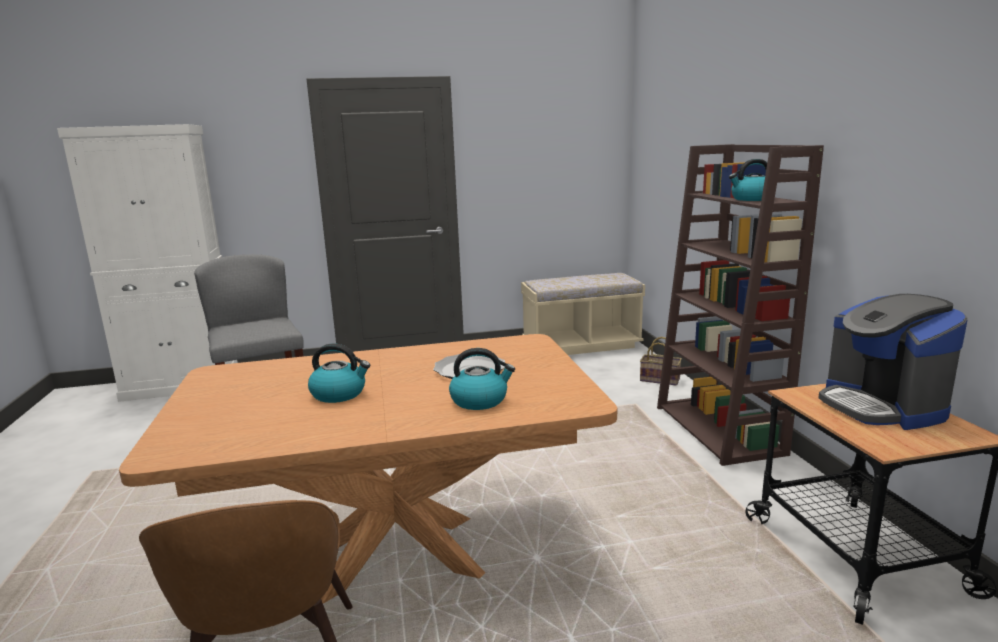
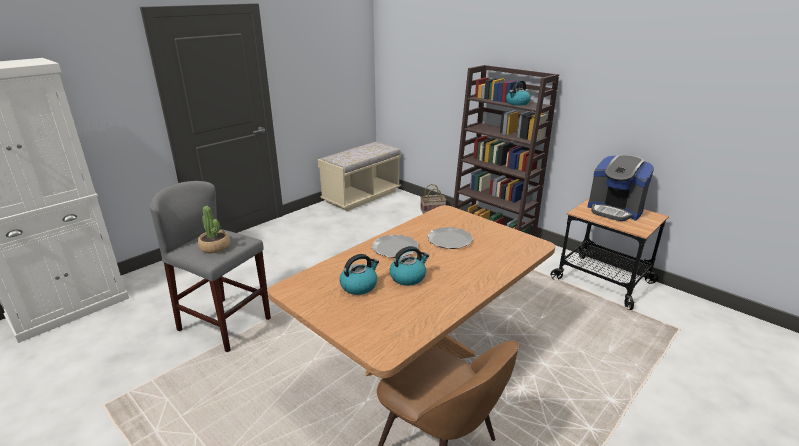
camera: 35 degrees left, 10 degrees up
(245, 329) = (215, 247): none -> potted plant
(387, 363) = (394, 248): none -> plate
(480, 400) = (489, 258): kettle -> kettle (359, 286)

